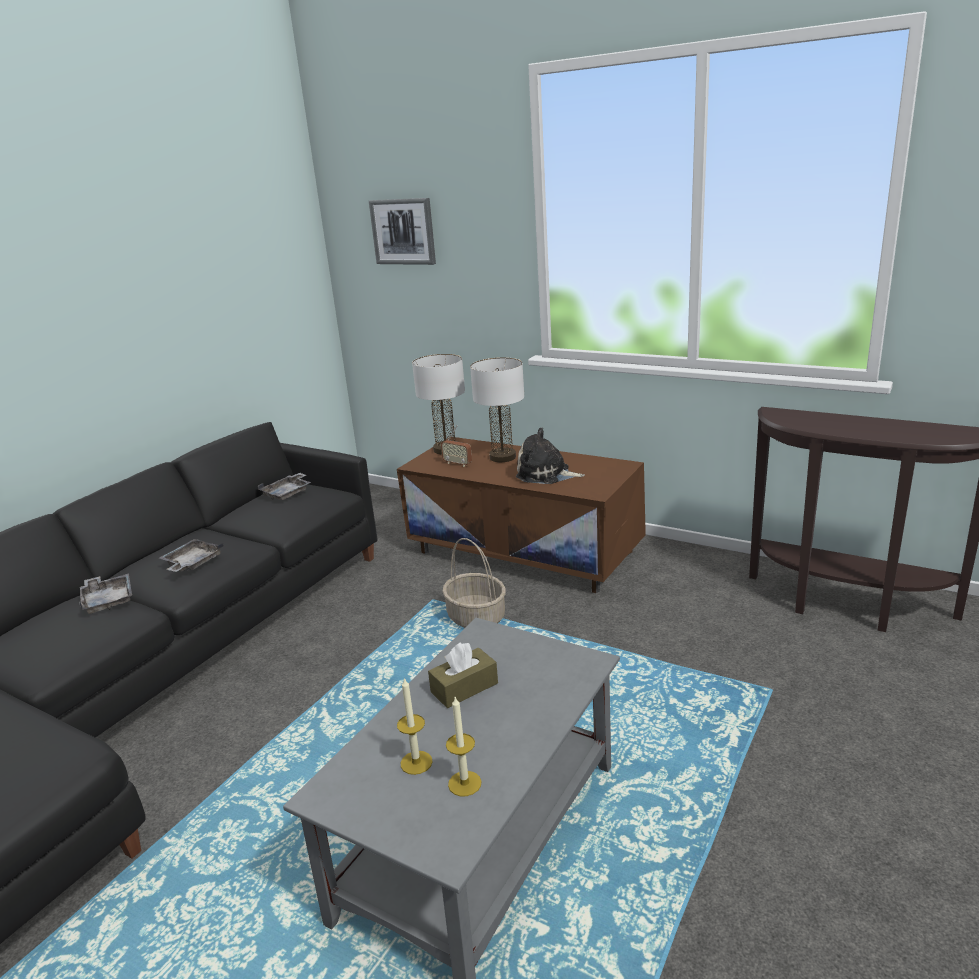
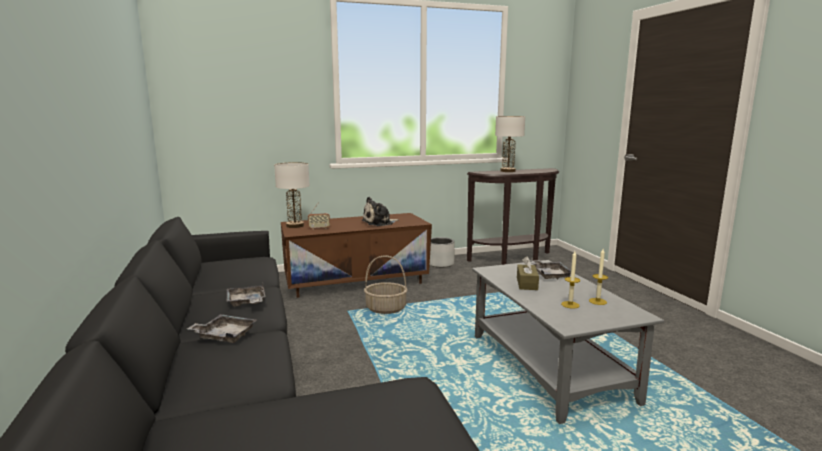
camera: 50 degrees left, 10 degrees down
(288, 493) = (225, 263): grey tray -> grey tray (550, 274)
(403, 231) = (230, 86): picture -> none
(503, 457) = (338, 222): table lamp -> table lamp (508, 171)
(693, 565) = (440, 263): none -> grey planter

